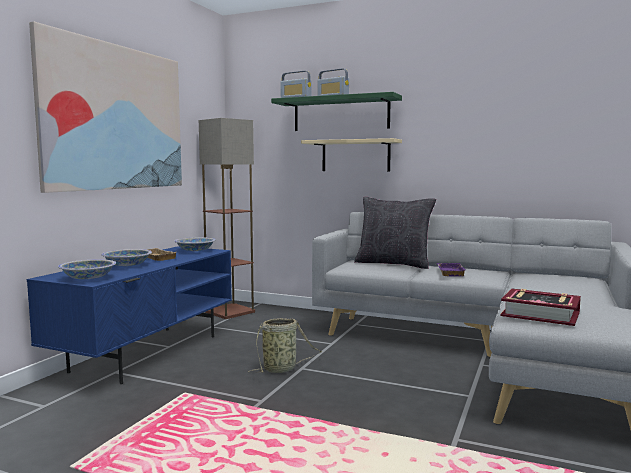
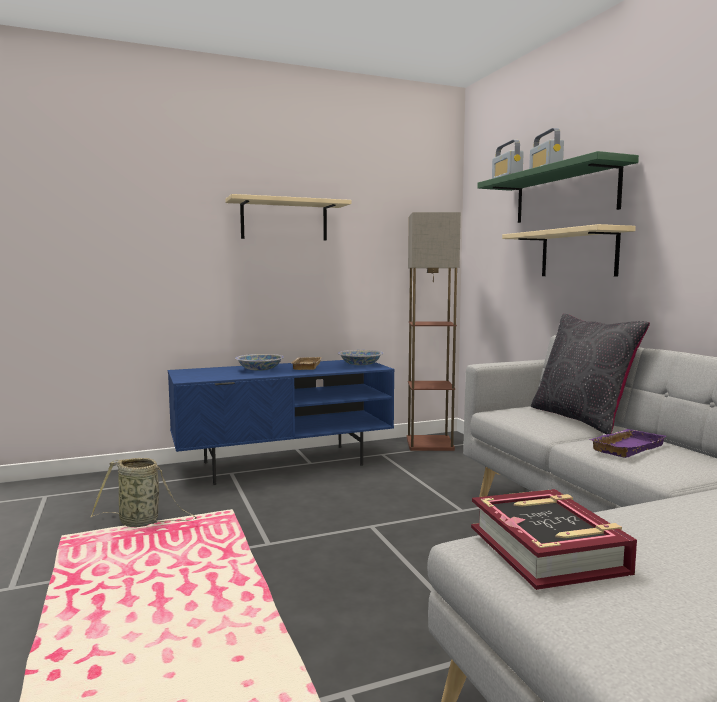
camera: 45 degrees right, 0 degrees up
(88, 278) = (196, 376): bowl -> none
(115, 118) = (284, 220): picture -> beige shelf
(282, 369) = (351, 519): basket -> basket (142, 522)

